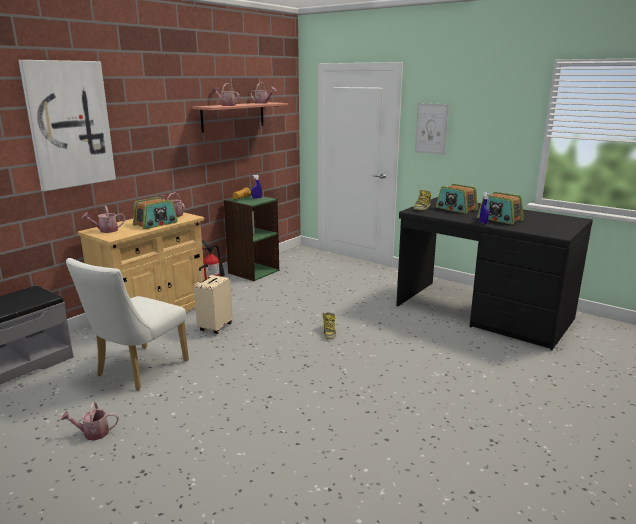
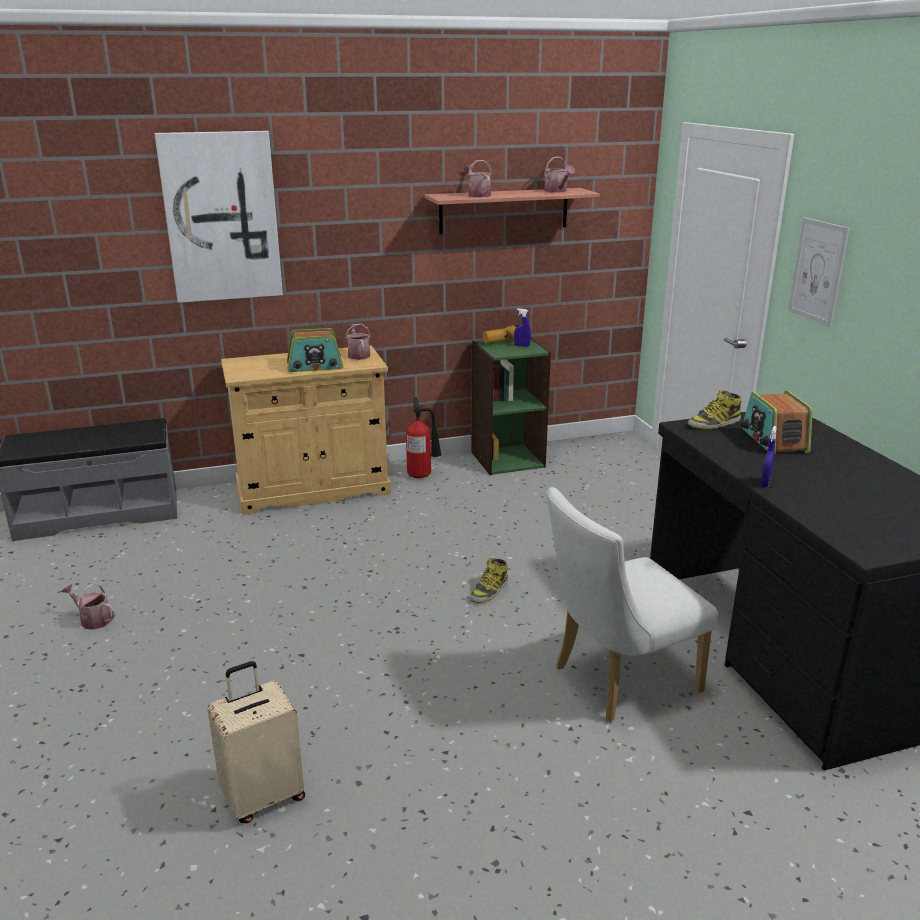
camera: 35 degrees right, 5 degrees up
(105, 231) = (248, 364): watering can -> none
(137, 371) = (213, 560): white chair -> white chair (617, 681)
(215, 327) = (358, 531): beige suitcase -> beige suitcase (263, 796)
(499, 219) = (815, 483): radio -> none

